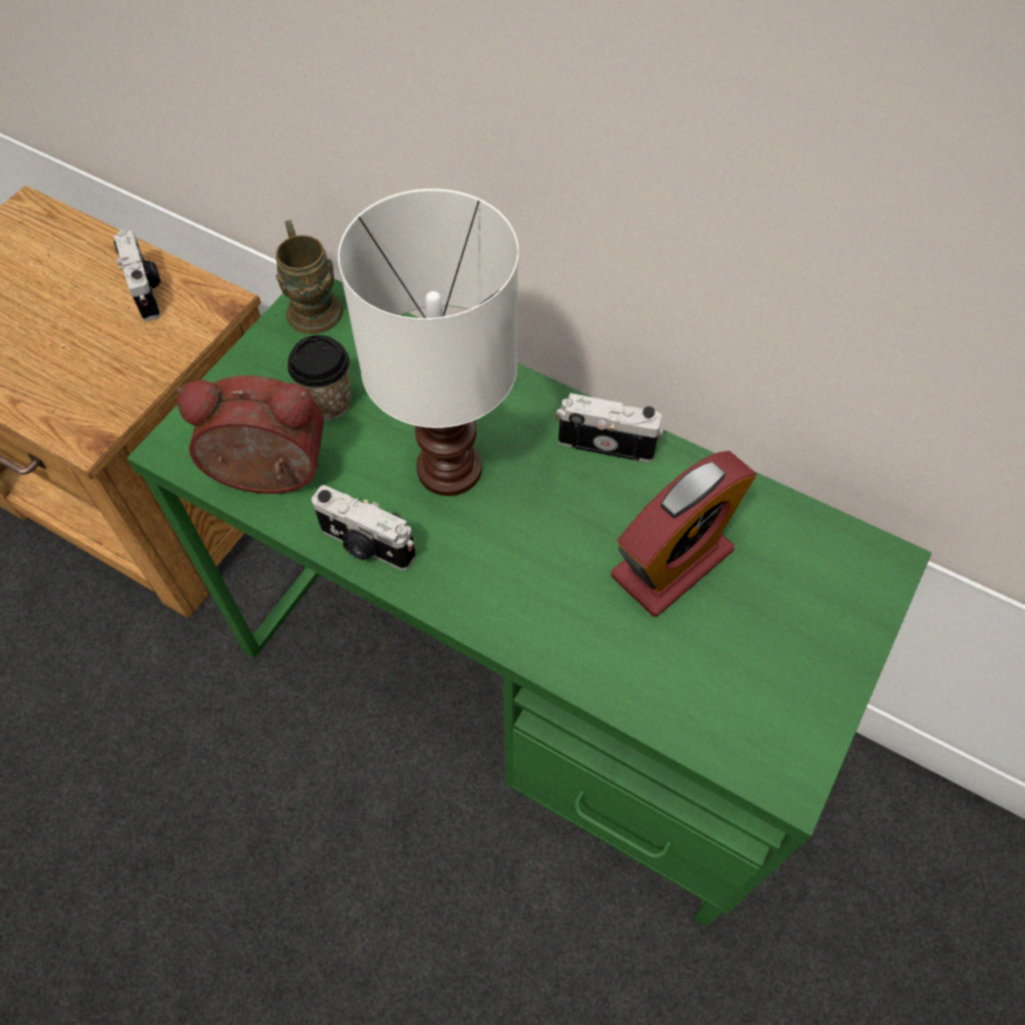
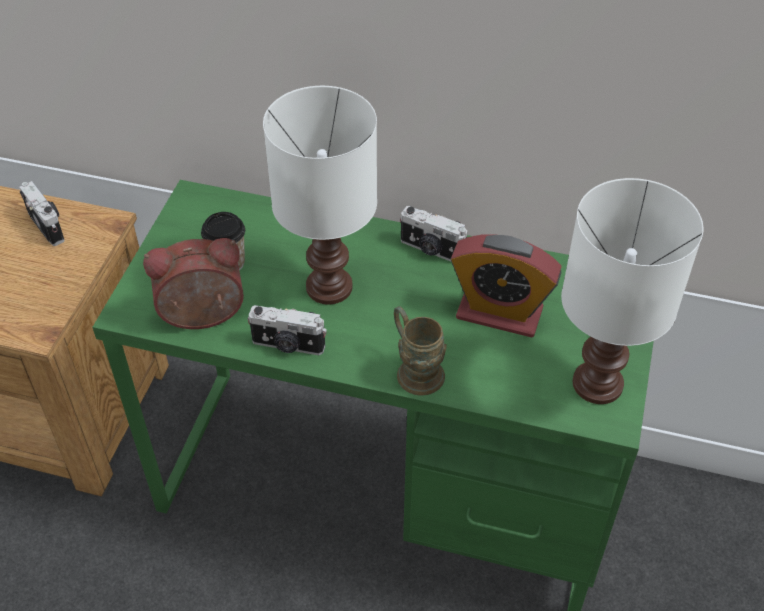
camera: 15 degrees left, 10 degrees down
(311, 304) = (192, 203): brown mug -> brown mug (415, 369)
(606, 442) = (431, 250): camera -> camera turned 150 degrees counterclockwise
(672, 563) = (499, 313): alarm clock -> alarm clock turned 75 degrees clockwise
(779, 709) = (595, 382): none -> white table lamp

